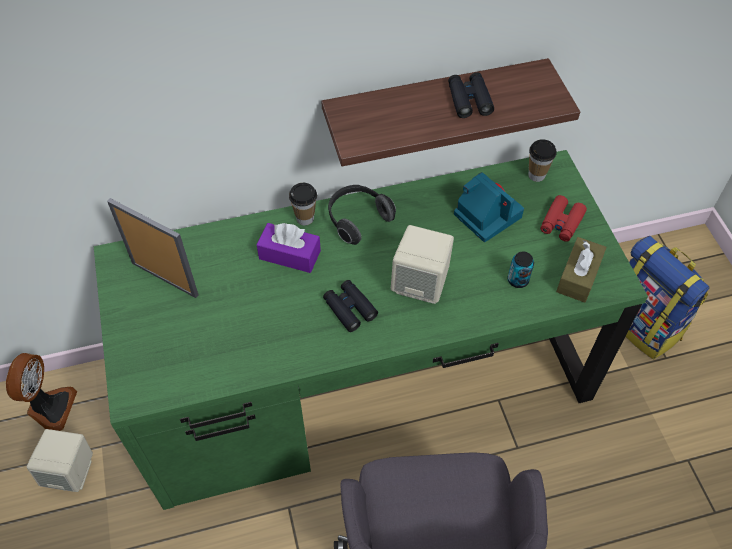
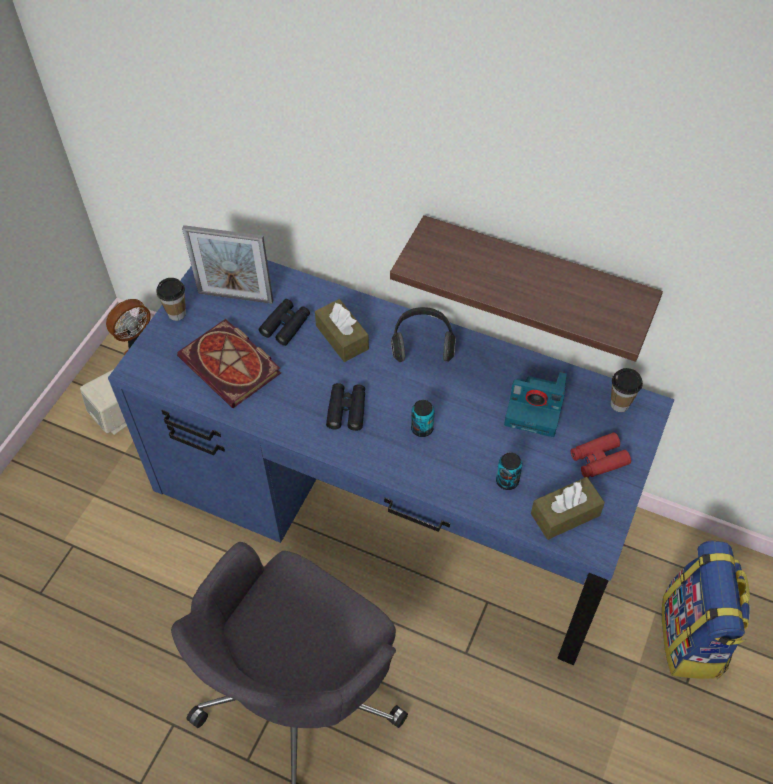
camera: 40 degrees right, 0 degrees up
(165, 279) = (235, 297): picture frame -> picture frame turned 120 degrees clockwise
(219, 336) = (233, 366): none -> book
(290, 255) = (342, 337): purple tissue box -> brown tissue box
(305, 218) = (382, 316): cup -> cup (177, 313)
(364, 379) = (389, 502): green desk -> blue desk
(420, 284) = (422, 428): beige speaker -> can
(469, 100) = (546, 285): black binoculars -> black binoculars (285, 325)
(486, 215) = (536, 409): camera -> camera turned 105 degrees clockwise

